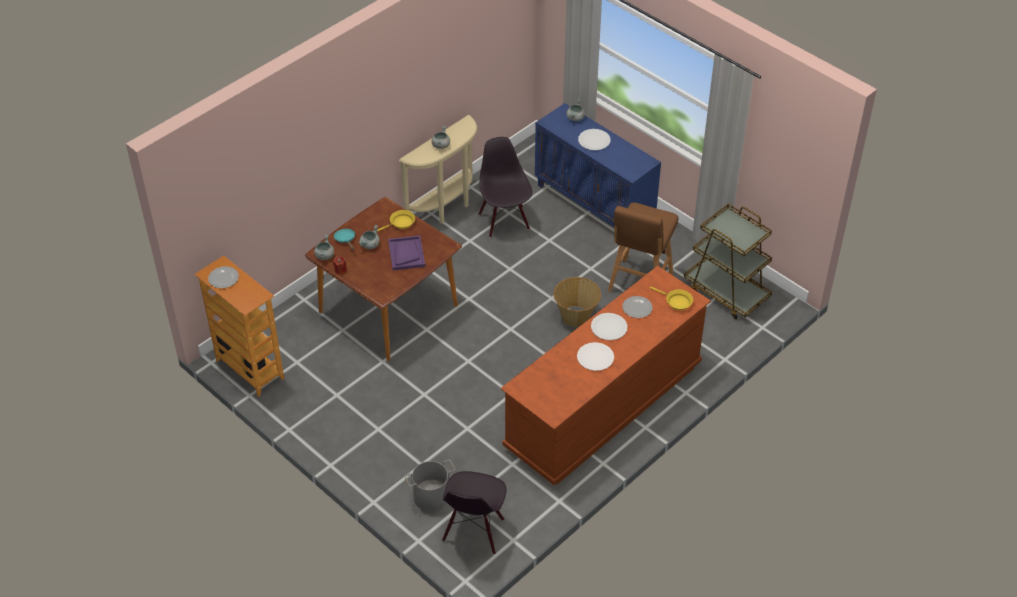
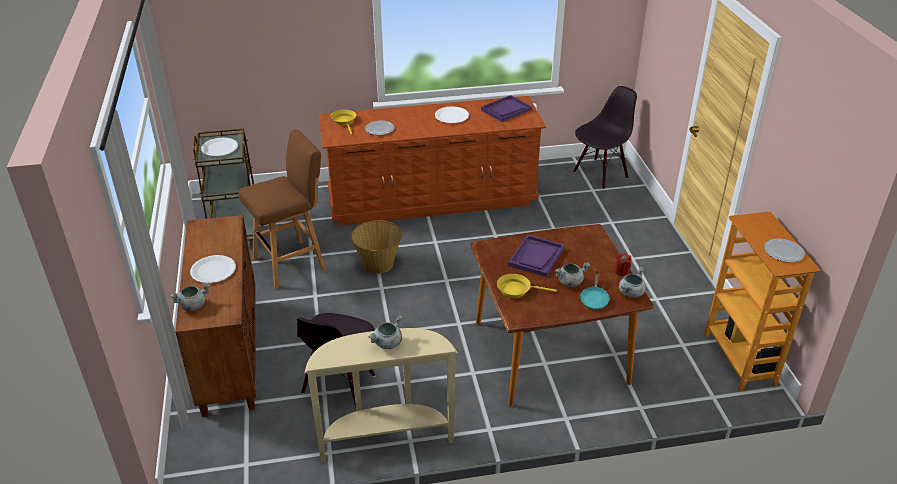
camera: 145 degrees left, 10 degrees down
(431, 497) = (618, 202): grey bucket -> none
(555, 392) = (506, 110): none -> purple tray
(595, 205) = (229, 353): blue cabinet -> brown cabinet
(609, 327) = (418, 127): white plate -> white plate (219, 148)

